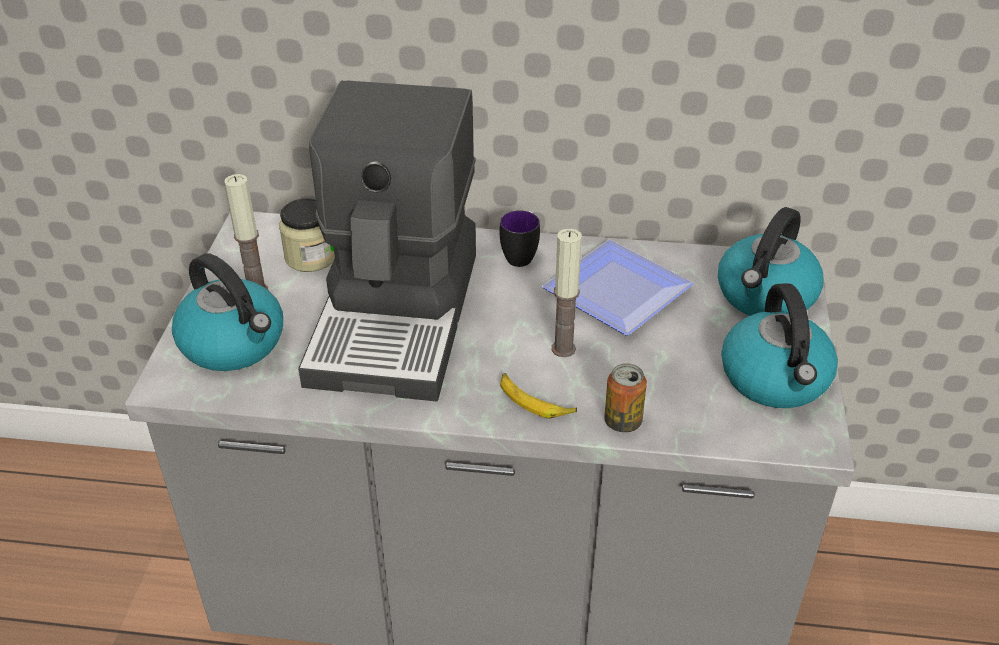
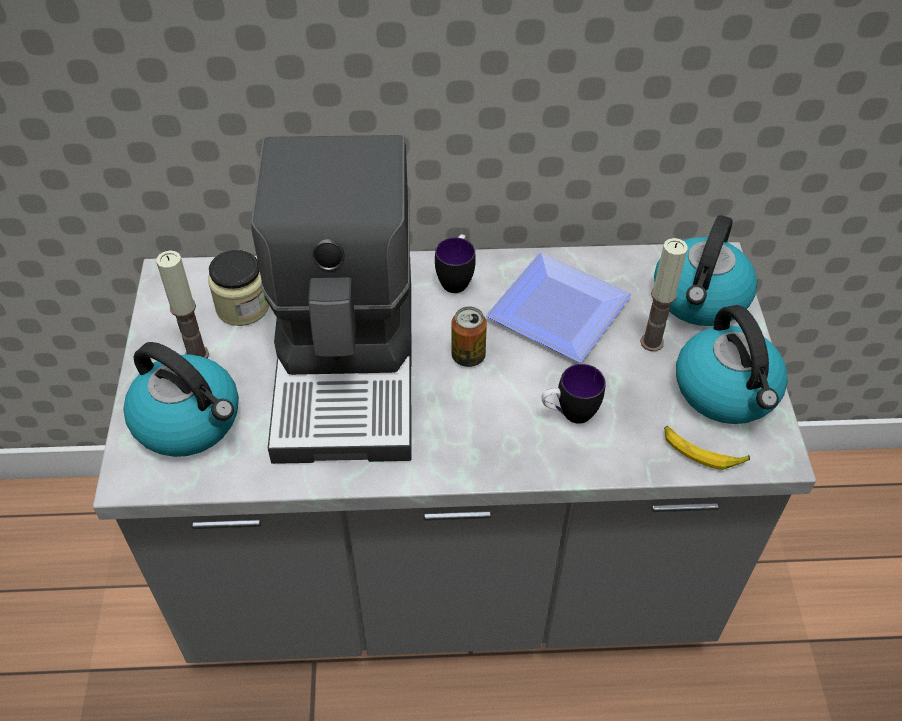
camera: 10 degrees left, 10 degrees up
(534, 401) = (505, 447): banana -> banana (702, 452)
(563, 349) = (520, 383): candle -> candle (652, 342)
(606, 380) = (569, 414): none -> mug
(622, 422) = (594, 458): can -> can (468, 356)

